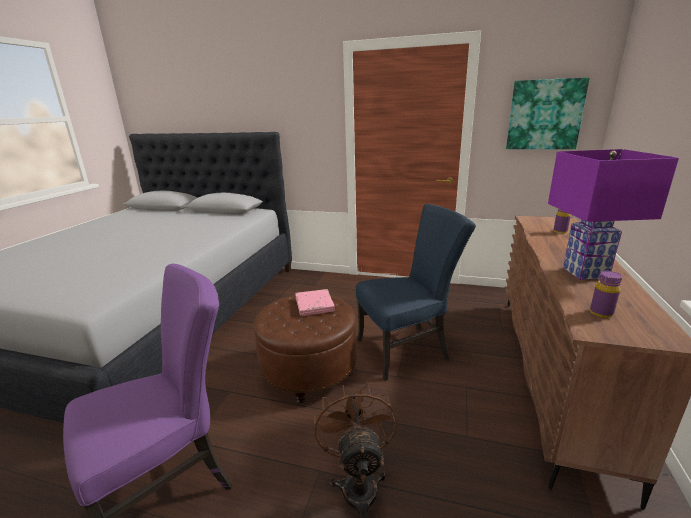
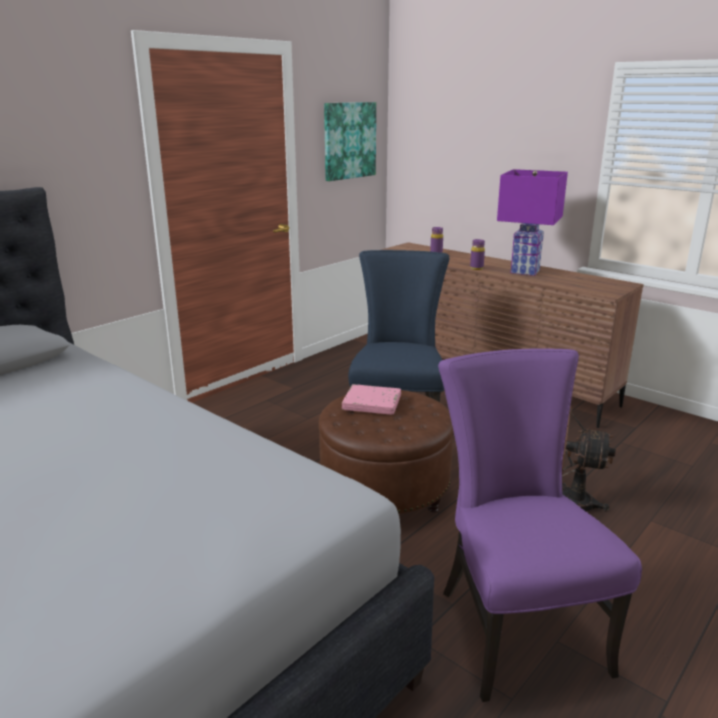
camera: 65 degrees left, 0 degrees up
(601, 313) = (587, 285): purple bottle -> purple bottle (476, 268)

